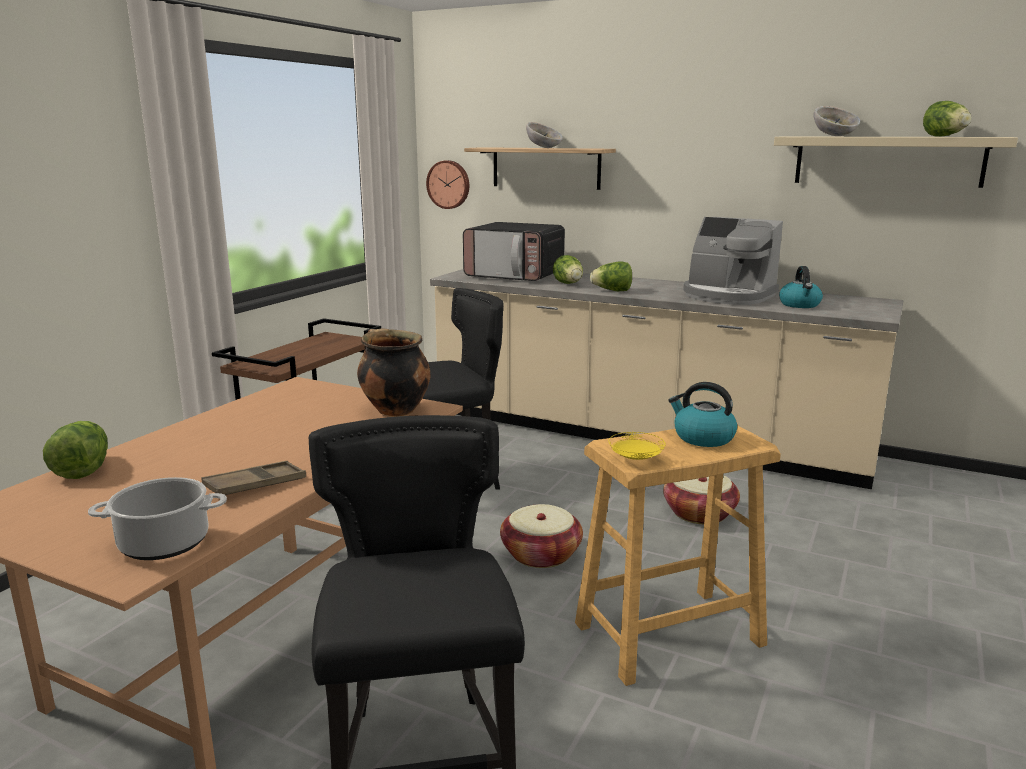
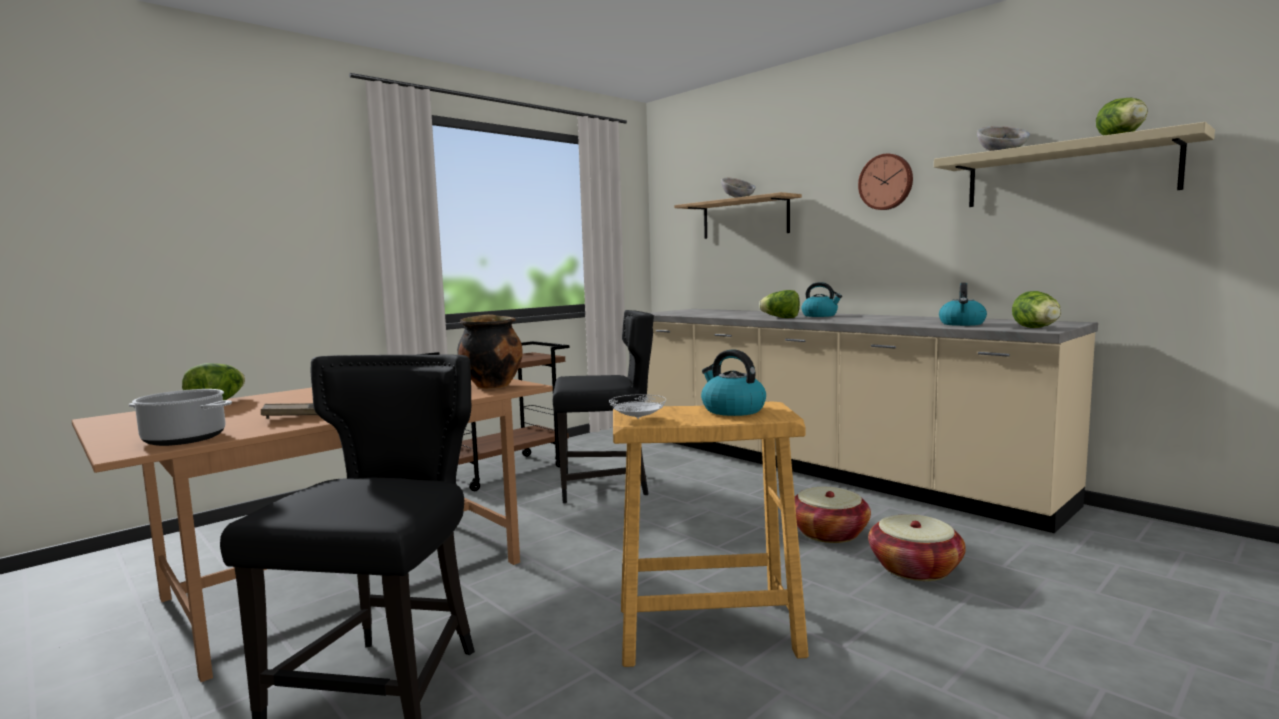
camera: 20 degrees right, 10 degrees down
(449, 184) = (671, 241): wall clock -> wall clock (886, 182)
(515, 275) = (710, 312): microwave -> none
(541, 554) = (639, 547): basket -> basket (915, 568)
(569, 284) = (748, 315): lettuce -> lettuce (1037, 328)
(636, 459) = (638, 418): yellow plate -> white plate
(644, 285) = (820, 315): none -> kettle
(727, 296) = (892, 320): coffee machine -> none

